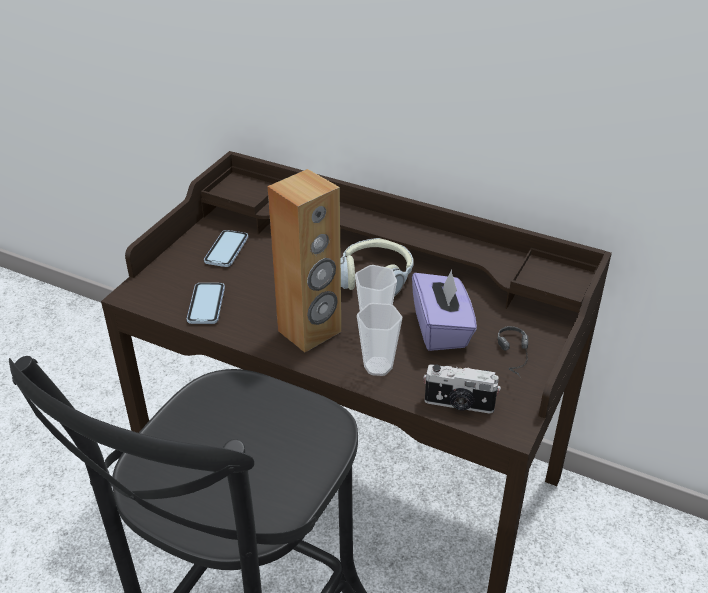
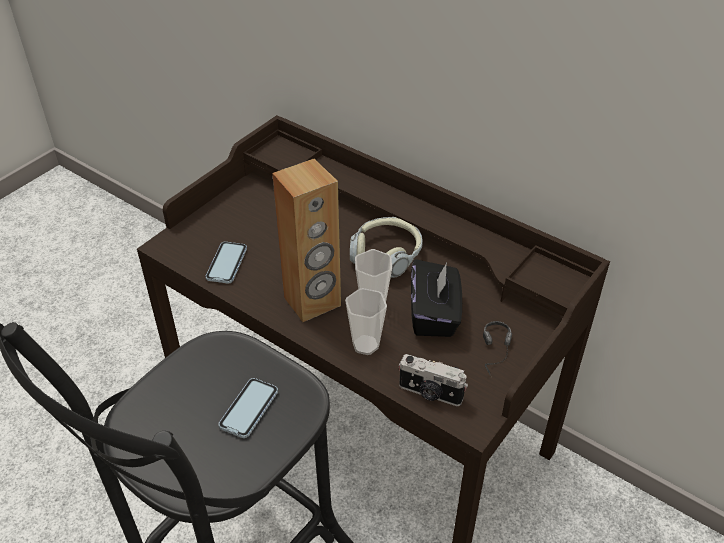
camera: 10 degrees right, 5 degrees up
(226, 250) = (258, 211): phone -> phone (249, 409)
(441, 329) = (434, 315): purple tissue box -> black tissue box

